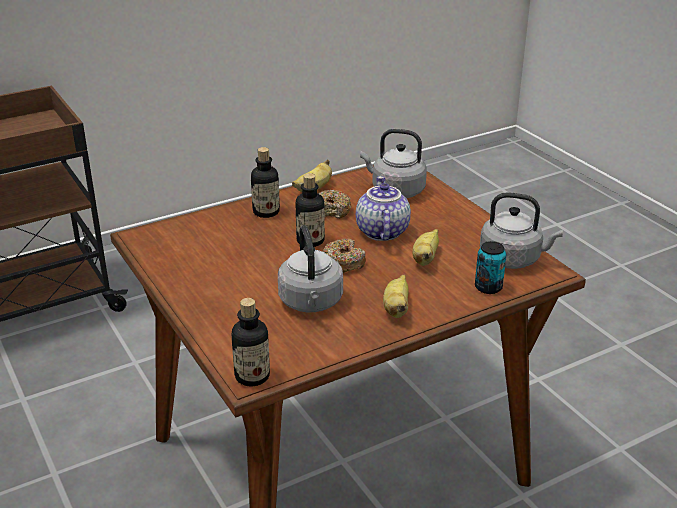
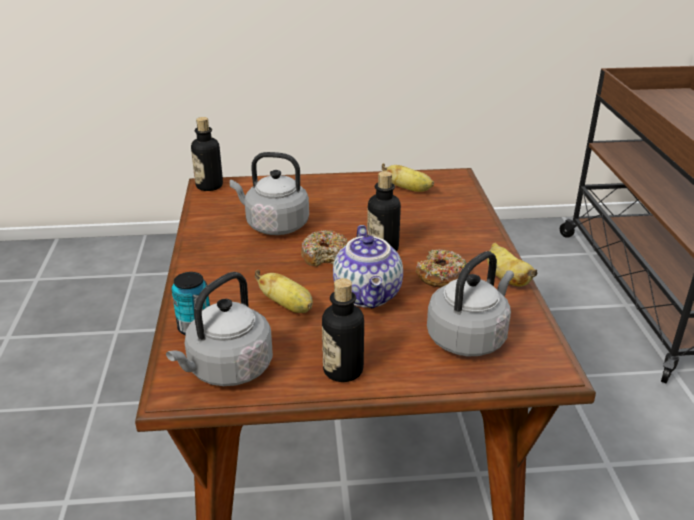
camera: 115 degrees right, 0 degrees up
(266, 212) = (463, 238): bottle -> bottle (343, 370)
(381, 231) = (369, 295): teapot -> teapot turned 60 degrees clockwise
(396, 308) = (221, 262): banana -> banana (409, 189)

